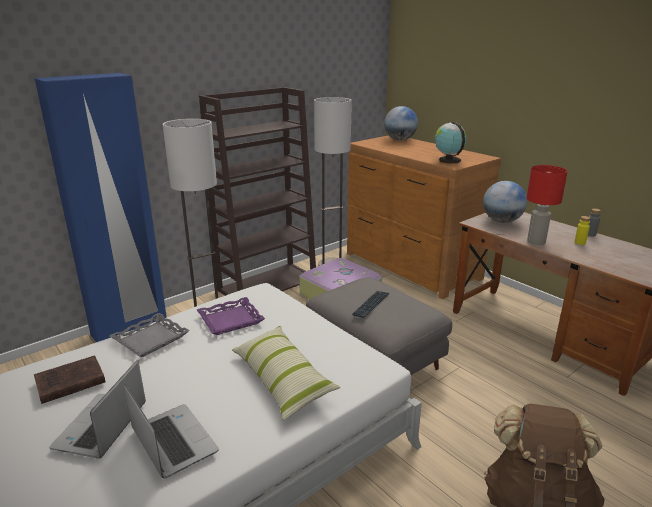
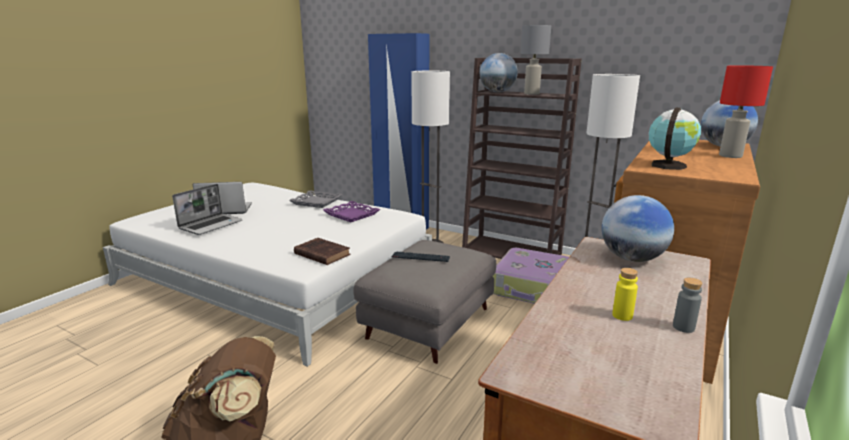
camera: 70 degrees right, 5 degrees down
(68, 383) = (262, 196): brown book -> brown book (321, 254)
(229, 132) = (497, 92): none -> globe
(263, 127) = (531, 94): none -> grey table lamp
(282, 379) = (278, 240): pillow -> none
(536, 242) = (577, 282): red table lamp -> red table lamp (729, 156)

